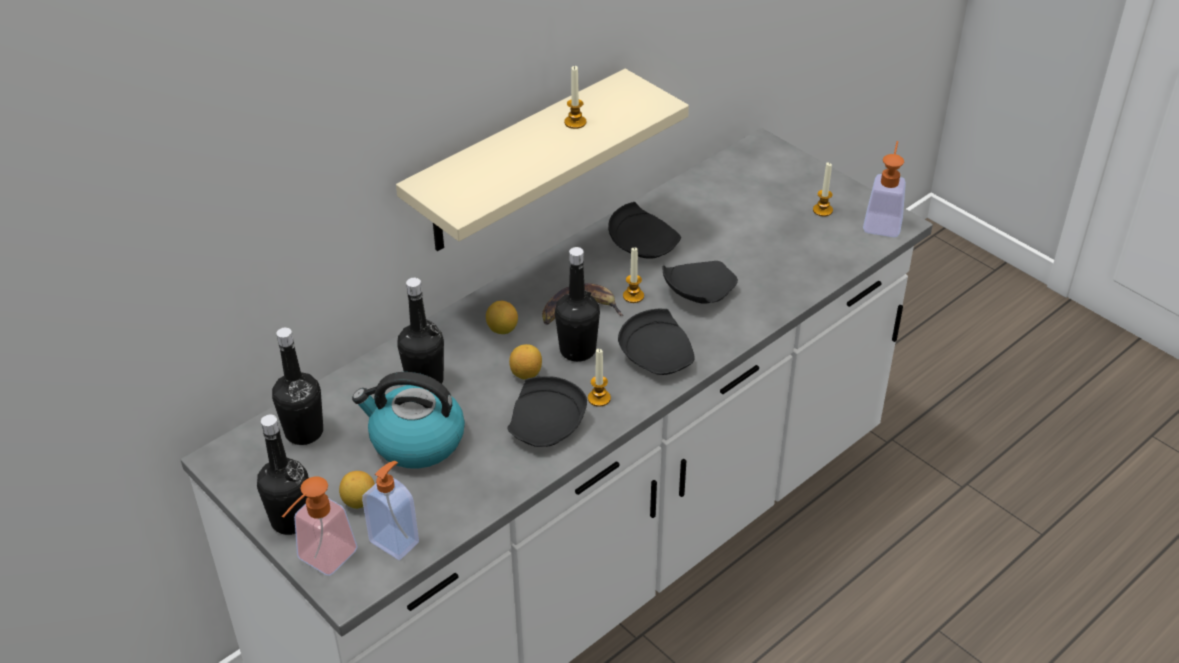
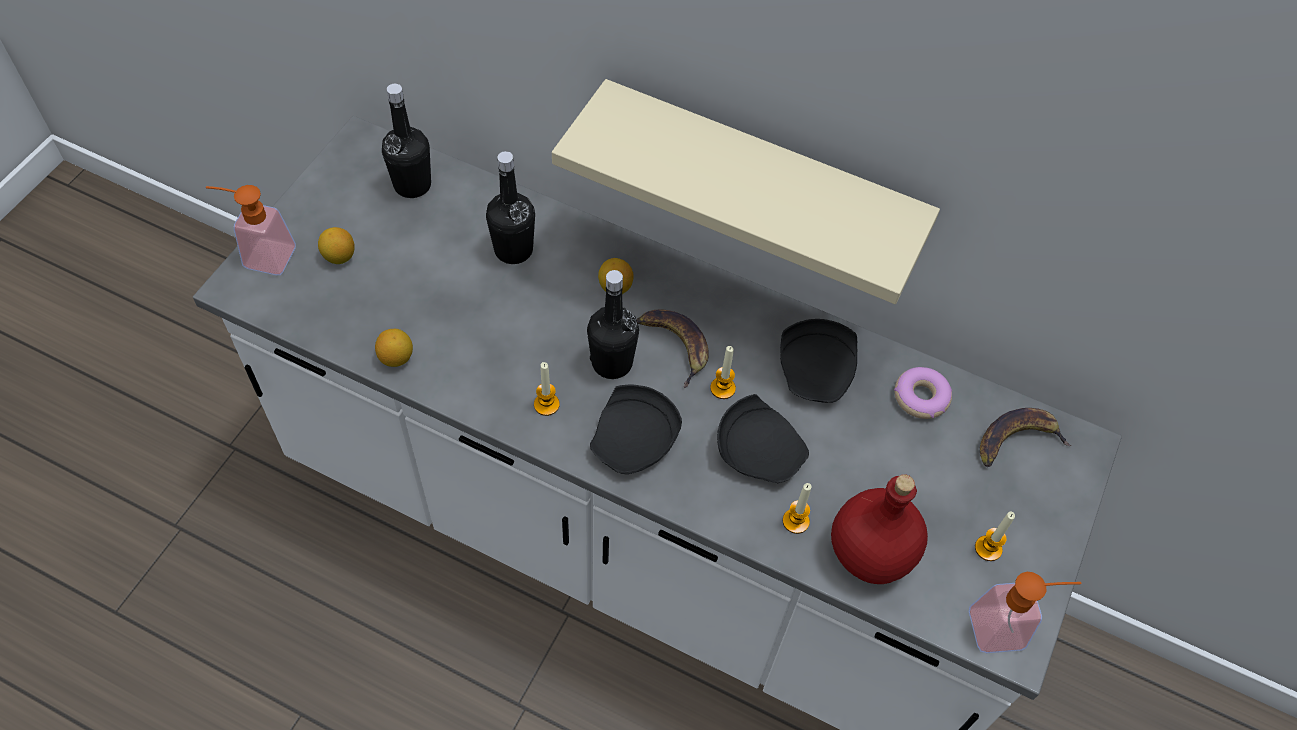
camera: 65 degrees right, 15 degrees up
(291, 520) = (303, 217): black bottle -> none
(395, 541) = (299, 300): soap dispenser -> none
(415, 441) = (430, 271): kettle -> none
(526, 374) = (557, 329): lemon -> lemon (396, 357)
(547, 426) = (489, 371): black plate -> none
(575, 122) = (796, 193): candle -> candle (795, 521)
(690, 202) = (921, 397): none -> donut
(745, 171) = (1017, 440): none -> banana
(806, 264) = (871, 555): none -> red bottle

